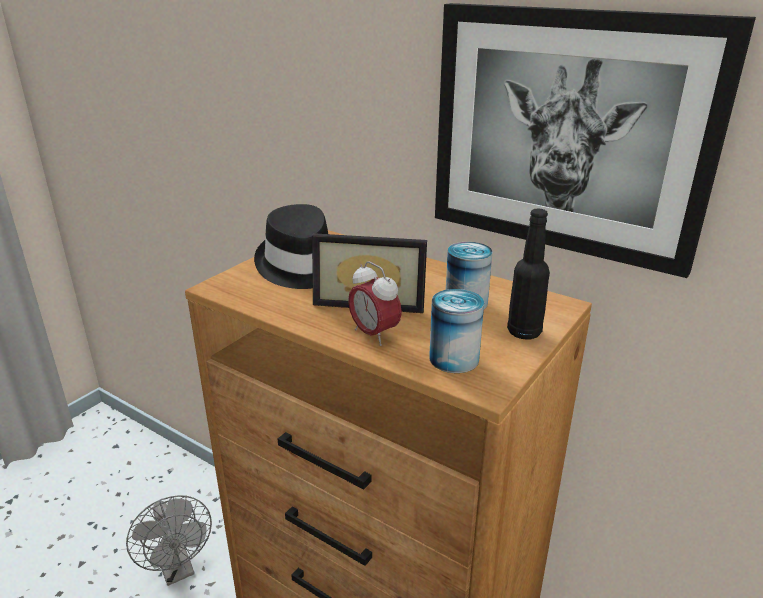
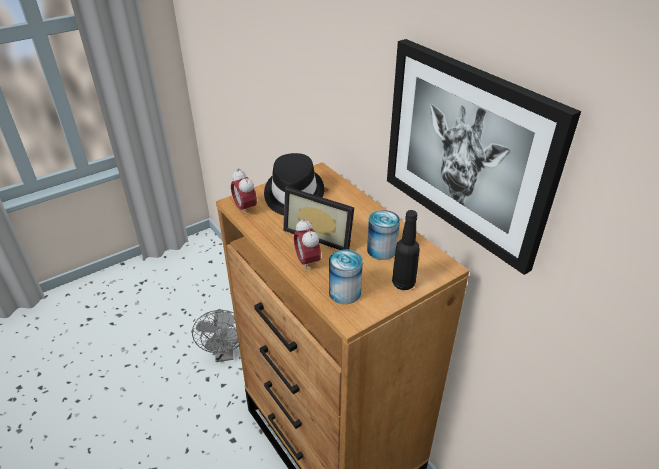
camera: 20 degrees right, 10 degrees up
(238, 291) = (245, 209): none -> alarm clock

